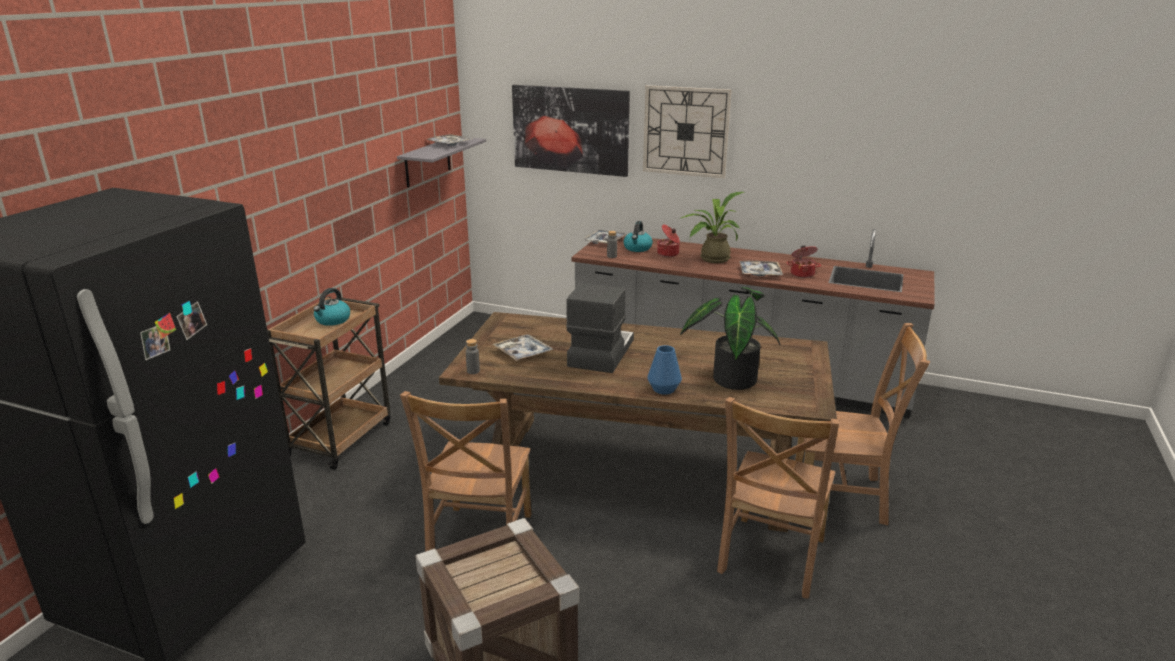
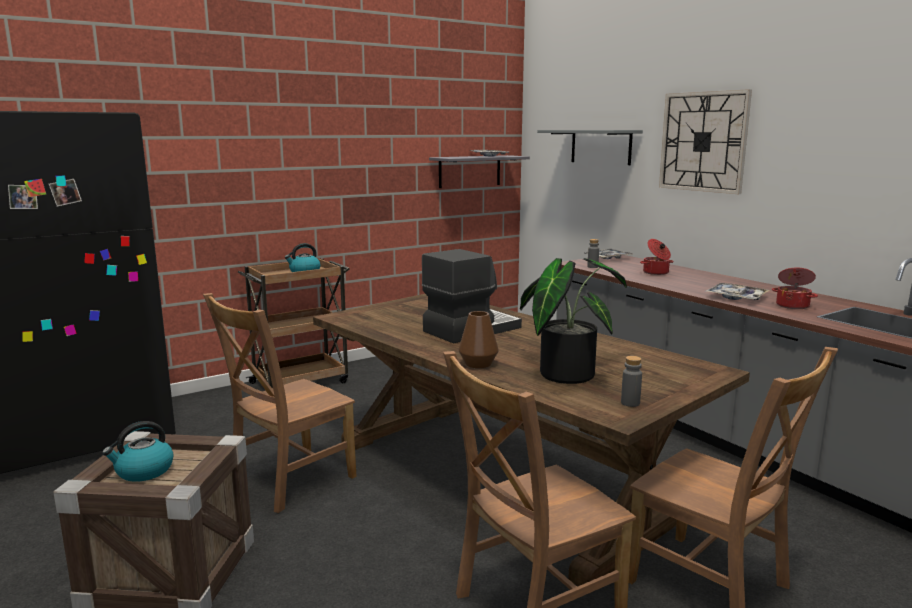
camera: 35 degrees right, 10 degrees down
(473, 371) = (344, 318): grey bottle -> grey bottle (630, 403)
(522, 353) = (405, 316): tray -> none
(570, 130) = (600, 146): picture -> grey shelf
(637, 248) = (630, 266): kettle -> kettle (143, 471)
(663, 389) = (478, 364): blue vase -> brown vase
(711, 259) = (697, 281): potted plant -> none

